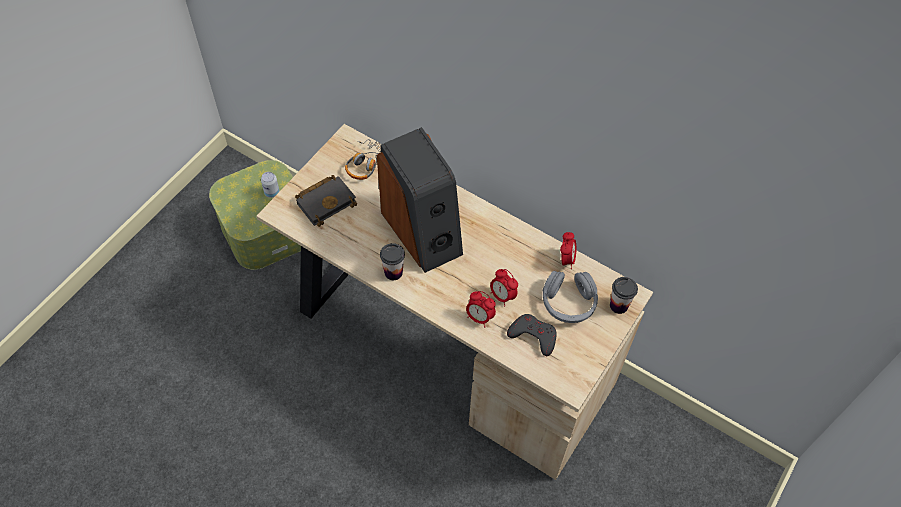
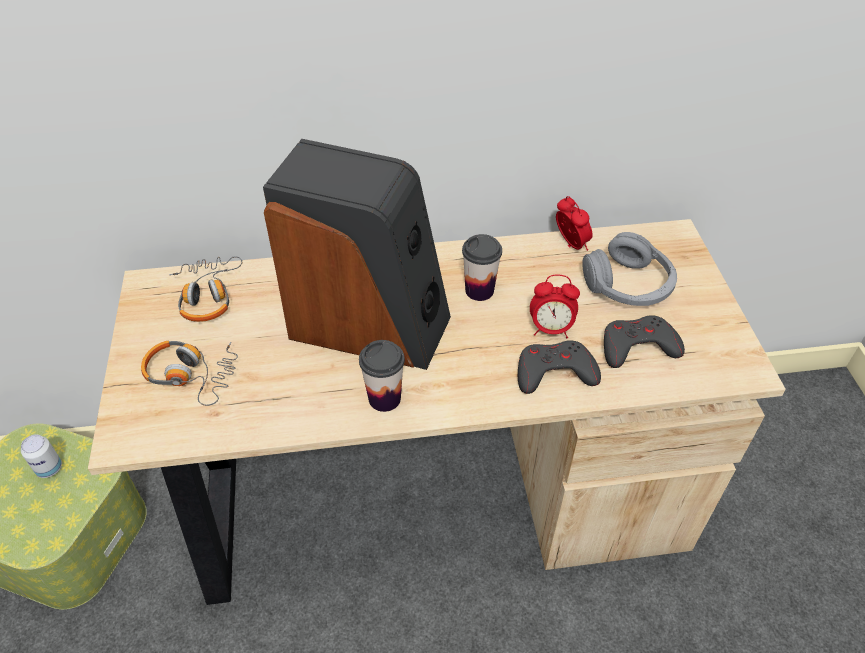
camera: 40 degrees left, 10 degrees down
(326, 201) = (191, 375): black book -> headphones
(479, 317) = (554, 372): alarm clock -> grey game controller
(618, 305) = (678, 253): cup -> cup (479, 290)

